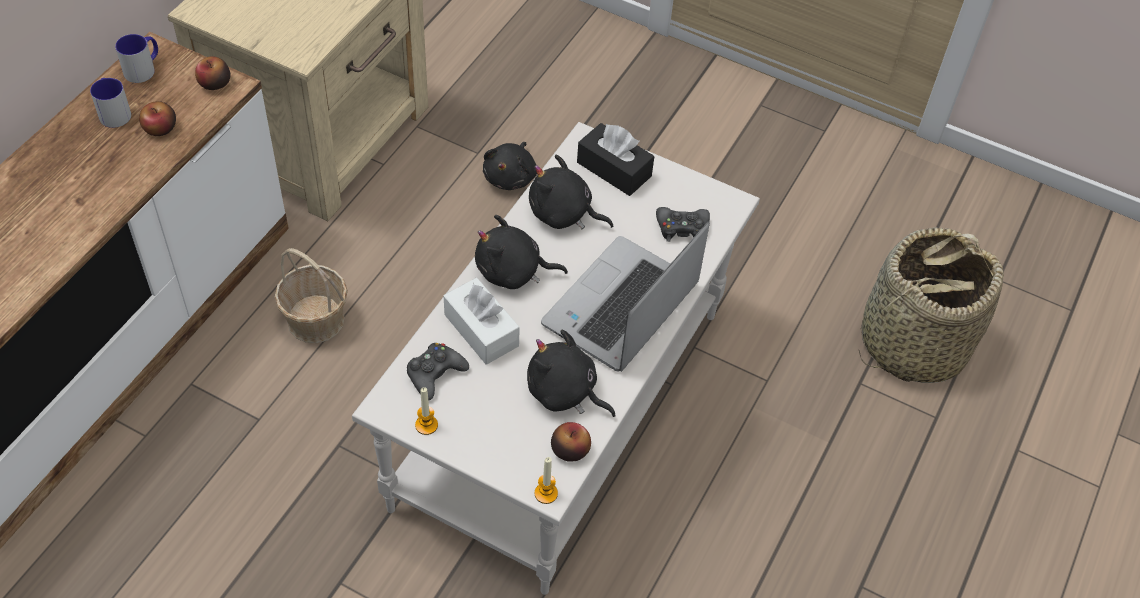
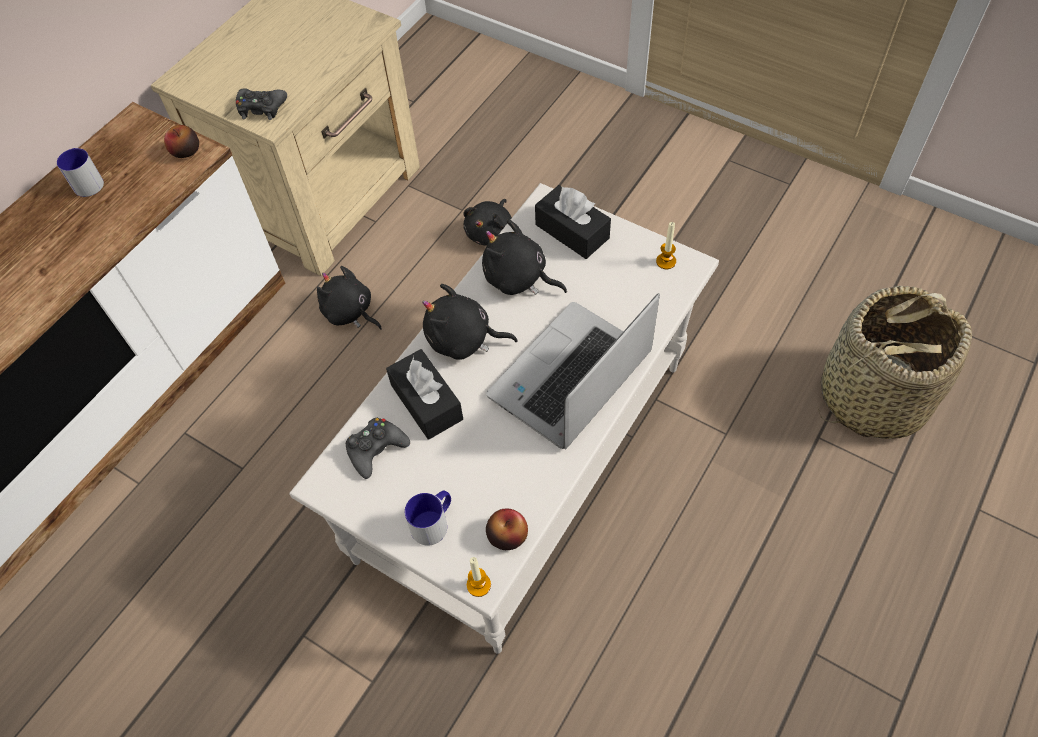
camera: 10 degrees right, 5 degrees up
(143, 69) = (122, 138): mug -> mug (434, 522)
(160, 128) = (129, 197): apple -> none
(316, 320) = (302, 371): basket -> none
(426, 425) = (362, 505): candle -> candle (666, 261)
(481, 330) = (426, 402): white tissue box -> black tissue box
(565, 392) = (506, 471): black plush toy -> black plush toy (350, 312)
(682, 228) = (637, 293): black game controller -> black game controller (261, 108)

